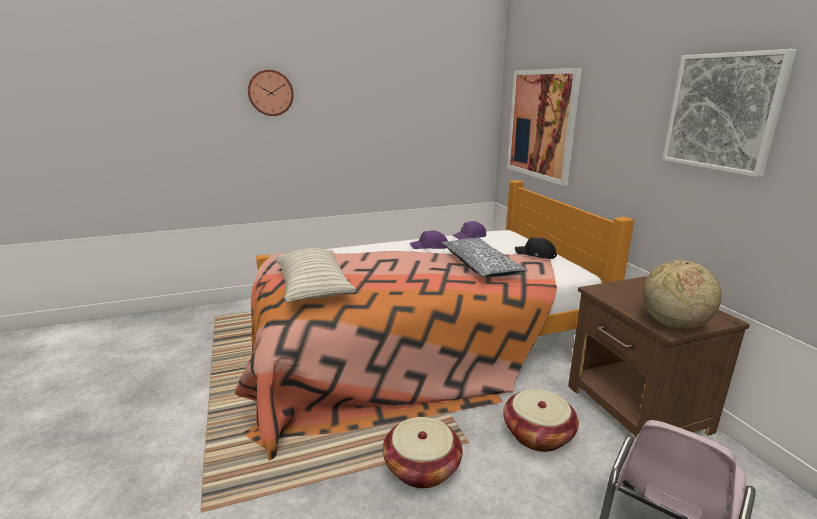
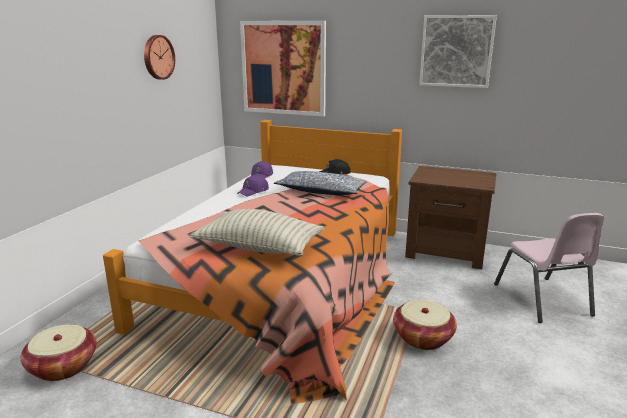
camera: 50 degrees left, 0 degrees up
(270, 93) = (39, 50): wall clock -> wall clock (158, 57)
(538, 434) = (435, 287): basket -> basket (63, 366)
(673, 324) = (479, 183): globe -> none

